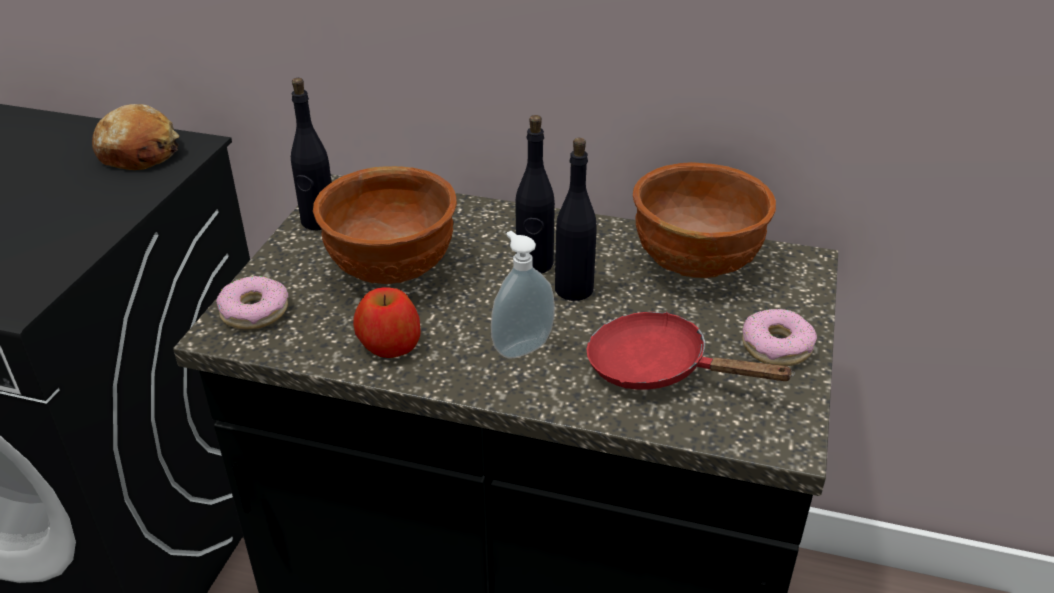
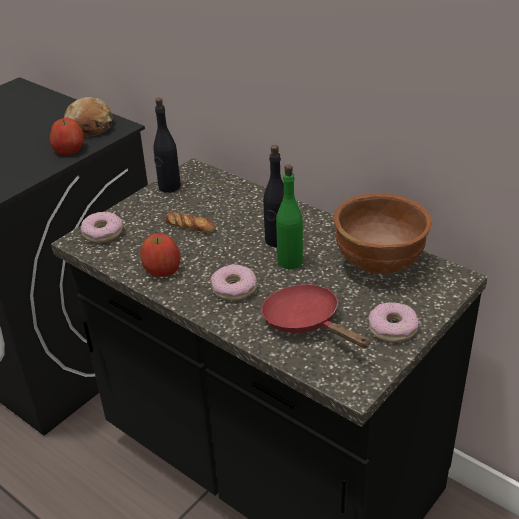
camera: 25 degrees right, 0 degrees up
(126, 193) = (69, 149): none -> apple
(390, 271) = (190, 226): brown bowl -> bread
(521, 346) = (234, 288): soap dispenser -> donut
(573, 289) = (289, 261): black bottle -> green bottle

